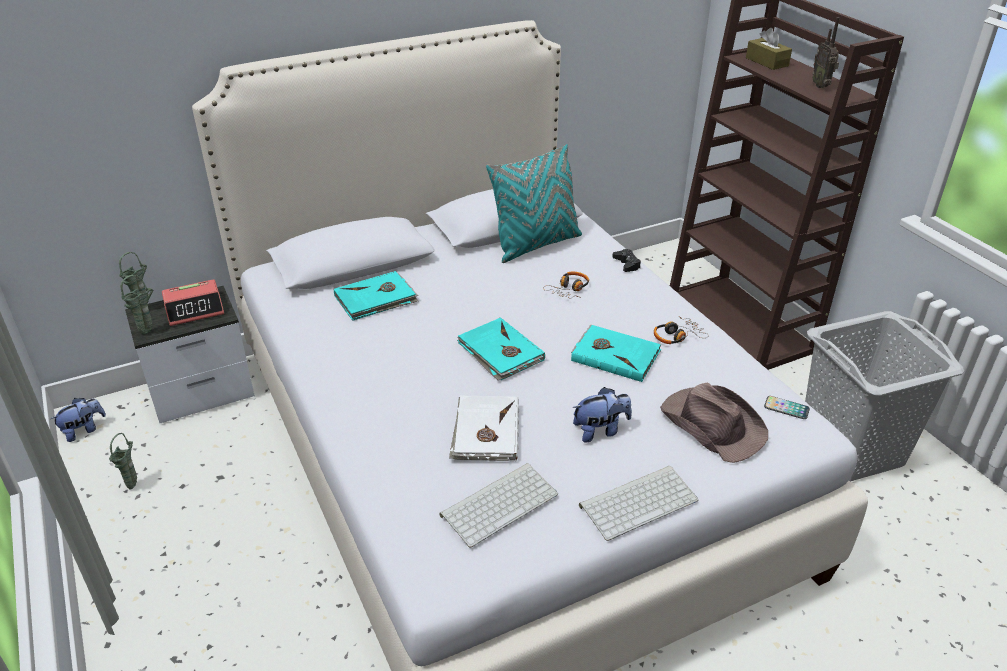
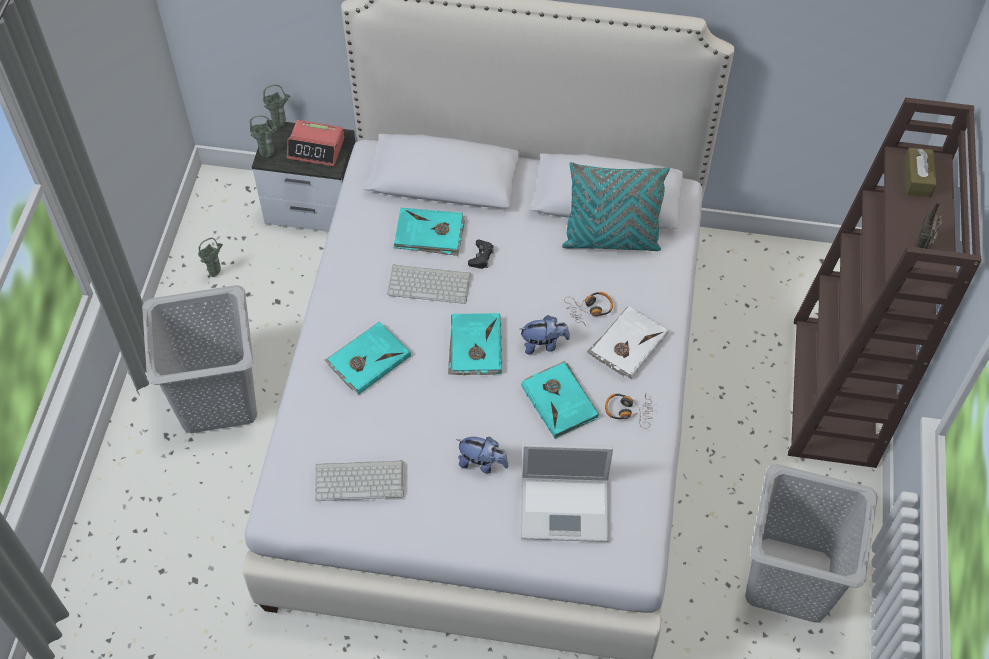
camera: 35 degrees right, 20 degrees up
(83, 430) = (211, 199): plush toy -> plush toy (543, 344)
(215, 590) = (218, 399): none -> grey laundry basket
(406, 407) = (368, 359): none -> turquoise book
(485, 432) = (400, 416): white book -> white book (627, 344)
(626, 264) = (667, 307): black game controller -> black game controller (481, 257)
(638, 501) = (452, 536): keyboard -> keyboard (430, 283)
(712, 424) = (566, 508): brown hat -> laptop
(786, 408) = (639, 530): phone -> none

